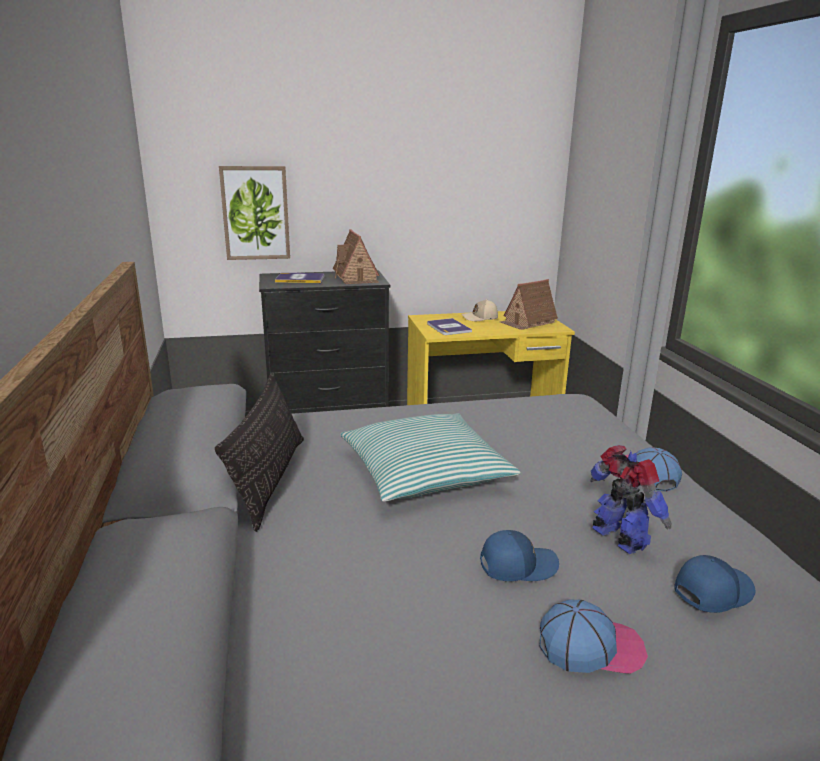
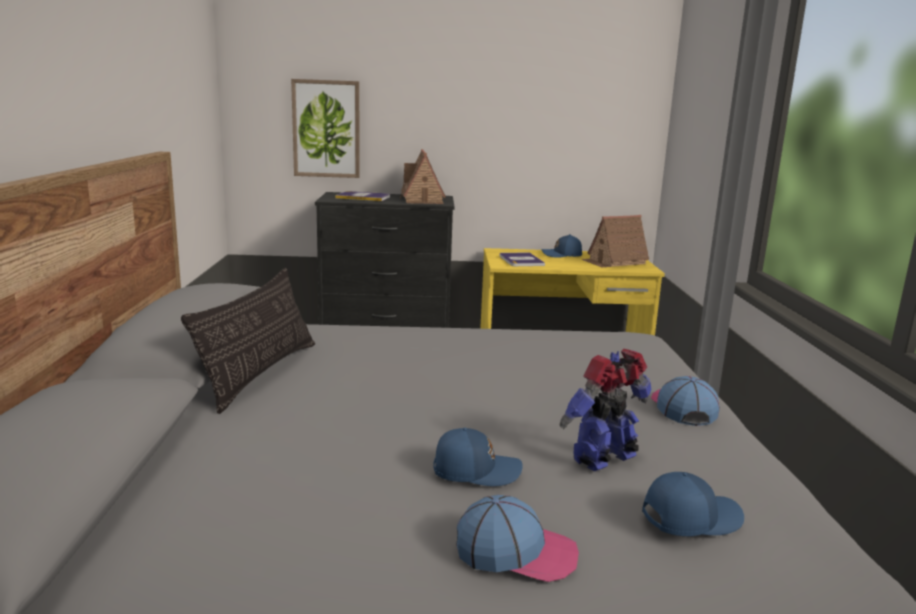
camera: 10 degrees right, 5 degrees down
(425, 472) = (426, 382): pillow -> none
(480, 318) = (562, 255): beige cap -> blue cap
(619, 539) = (606, 459): toy robot -> toy robot turned 105 degrees counterclockwise

